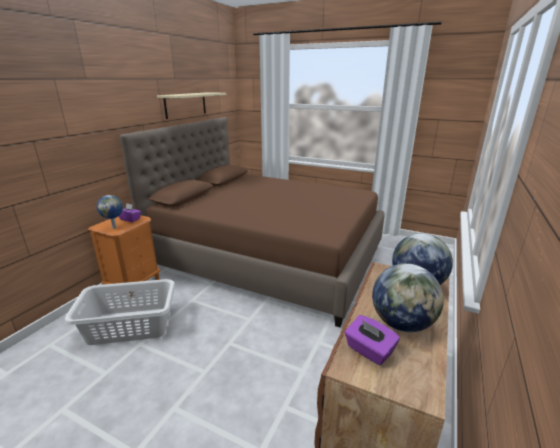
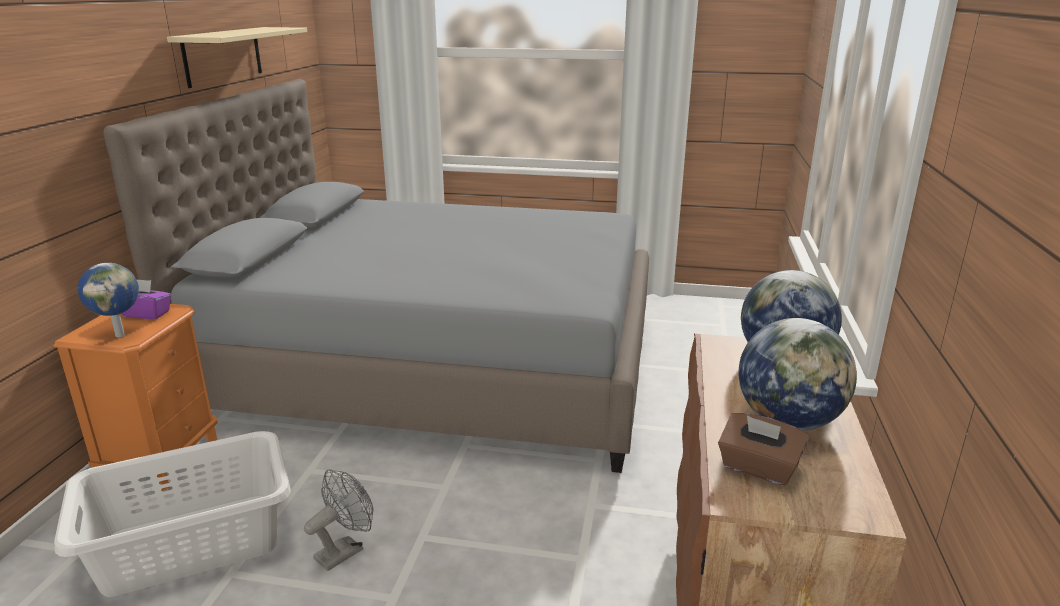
camera: 15 degrees left, 0 degrees up
(192, 343) = (345, 550): none -> grey fan
(268, 256) = (437, 363): brown bed -> grey bed
(369, 350) = (758, 468): purple tissue box -> brown tissue box

